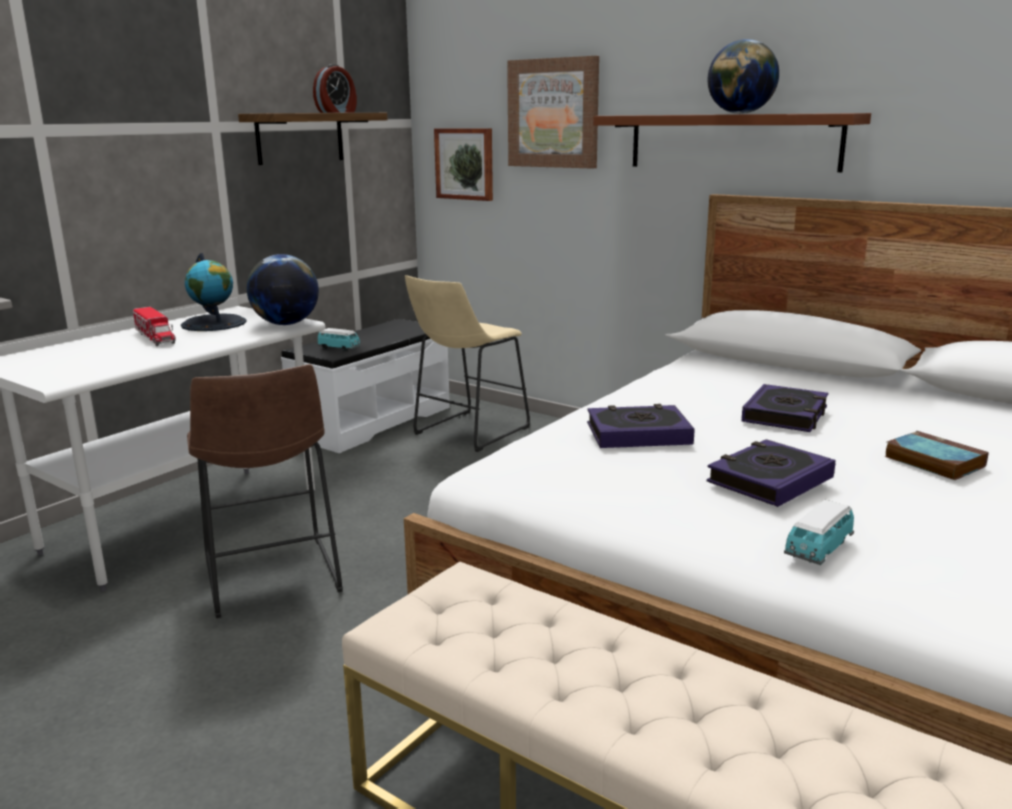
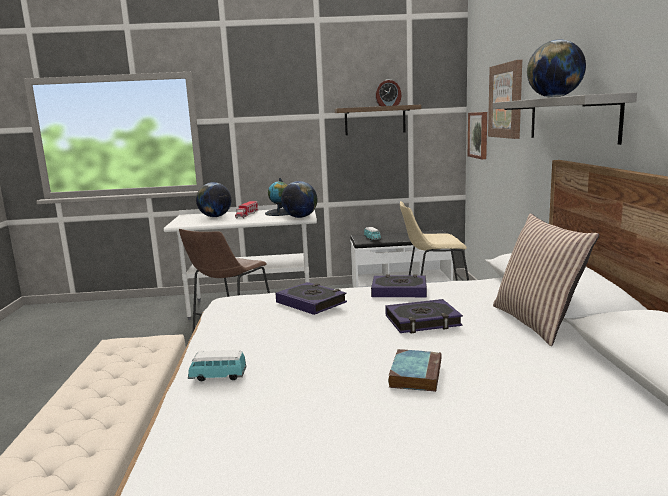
camera: 50 degrees right, 5 degrees down
(90, 352) = (215, 217): none -> globe
(732, 142) = (571, 119): brown shelf -> grey shelf
(769, 480) = (298, 343): book -> book (399, 291)
(849, 386) = (537, 322): none -> pillow

